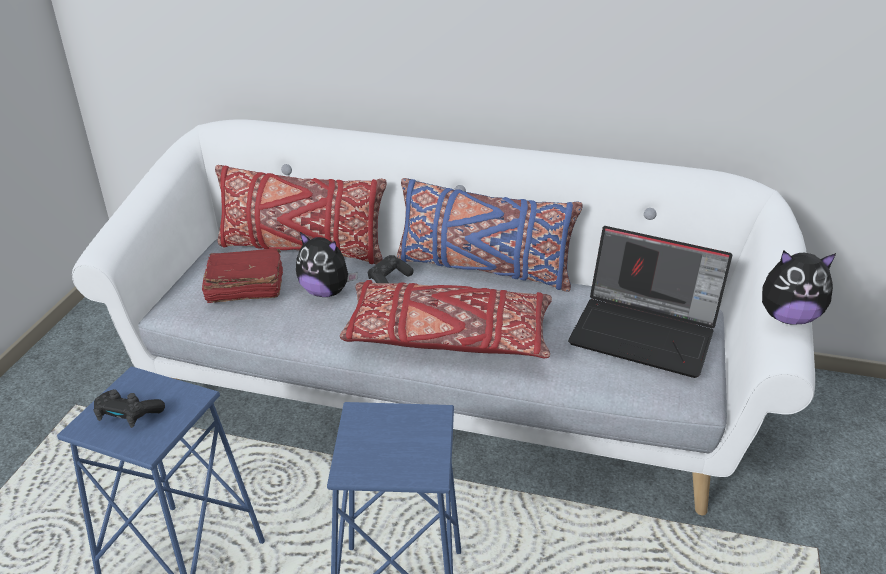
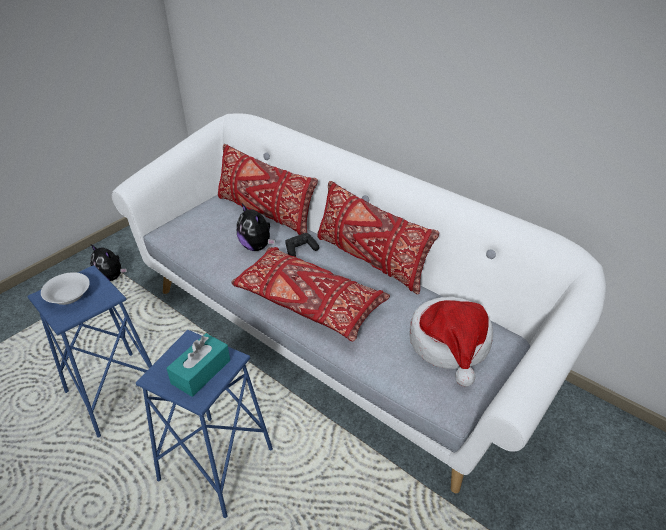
camera: 25 degrees right, 5 degrees up
(128, 416) = (68, 296): black game controller -> white bowl
(244, 288) = (211, 230): red book -> none
(407, 443) = (201, 372): none -> turquoise tissue box
(483, 269) = (370, 259): blue pillow -> red pillow
(645, 332) = (450, 344): laptop -> hat
(787, 317) = (536, 374): plush toy -> plush toy (111, 277)

